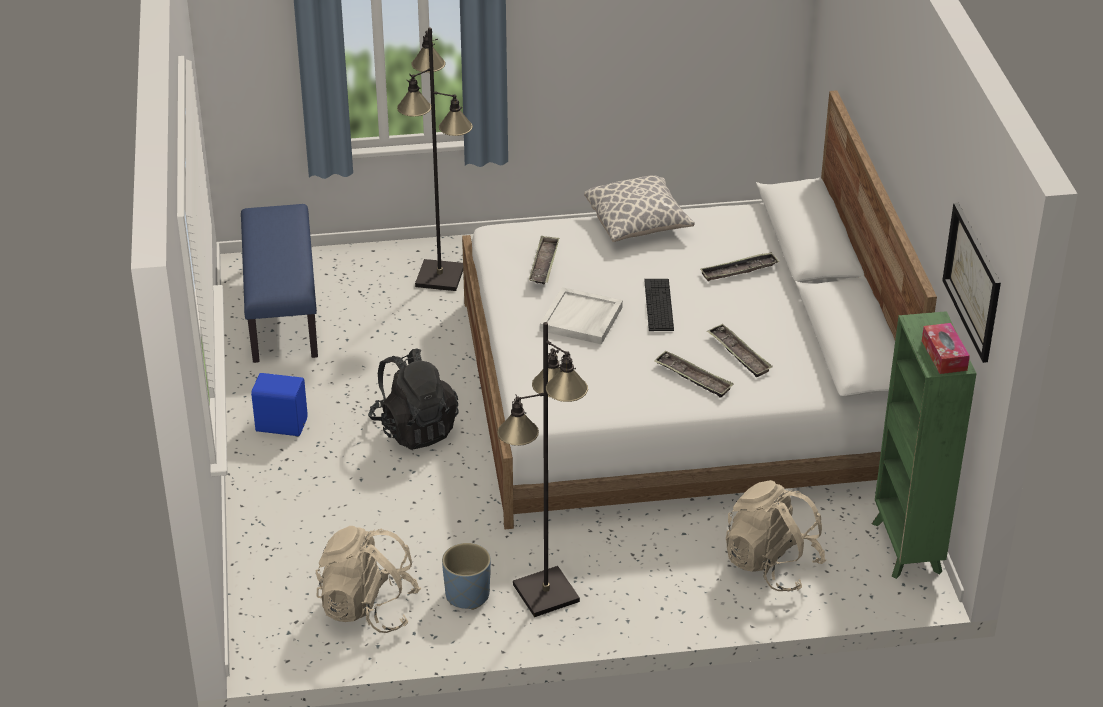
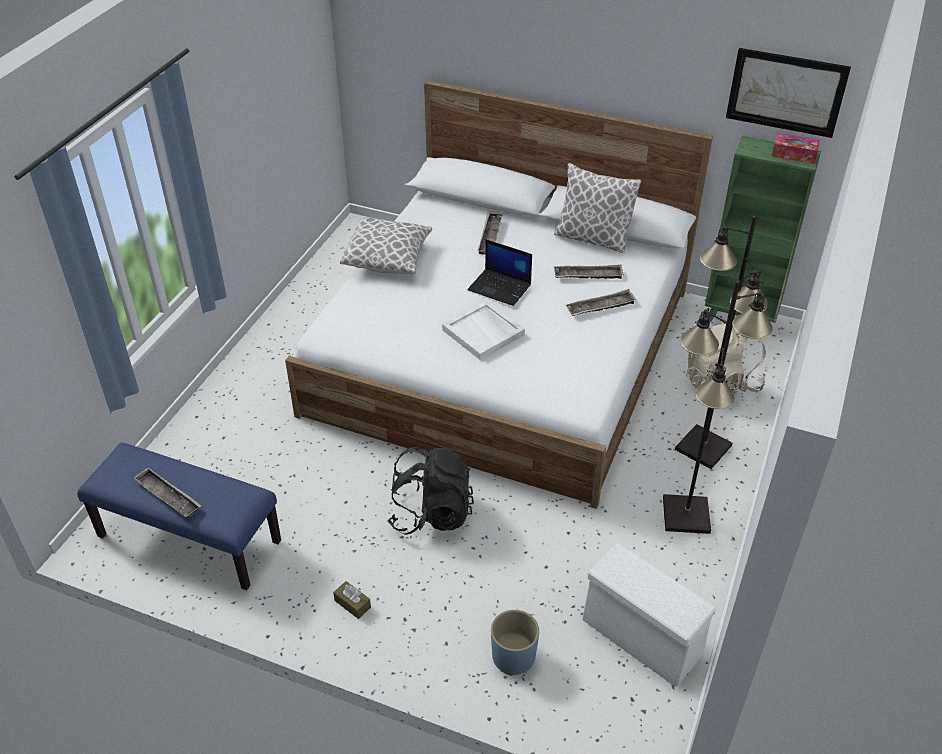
camera: 60 degrees left, 5 degrees up
(281, 424) = (352, 604): blue speaker -> brown tissue box
(368, 608) = (643, 638): beige backpack -> white storage box
(440, 276) = (245, 417): black floor lamp -> black floor lamp (703, 447)
(467, 595) = (662, 564): blue planter -> blue planter (513, 657)
(544, 264) = (399, 322): tray -> tray (167, 496)
(658, 305) = (500, 287): keyboard -> laptop
(809, 337) = (592, 238): none -> pillow

